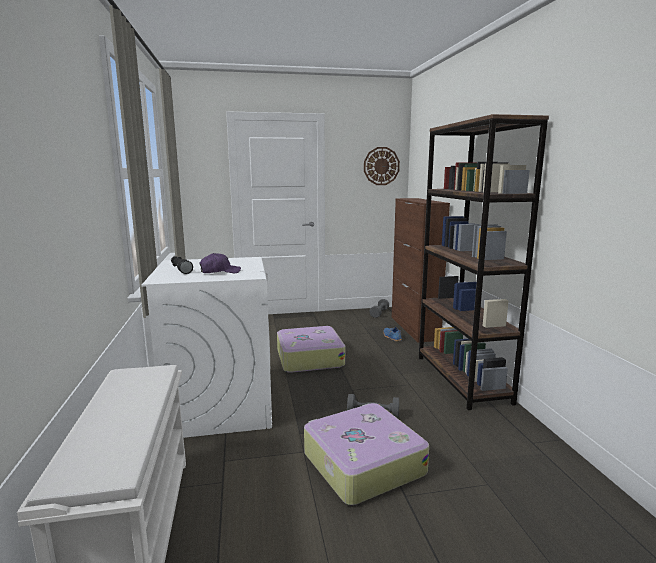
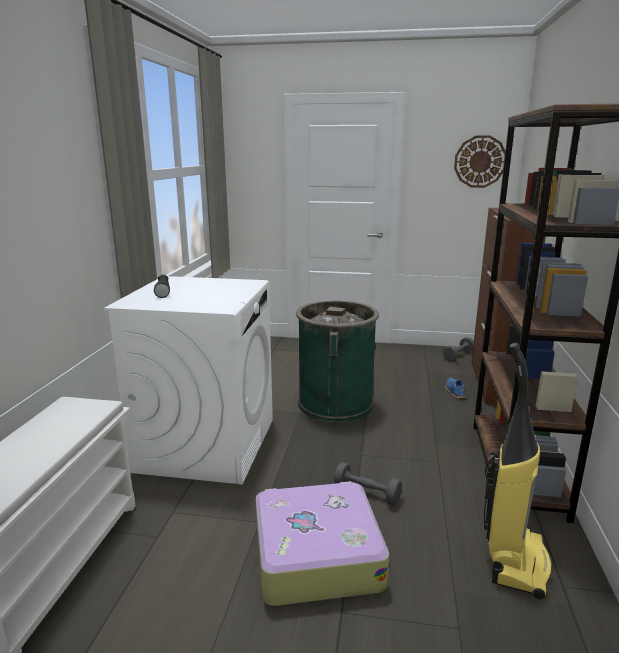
camera: 20 degrees right, 5 degrees up
(220, 272) = (198, 298): purple cap -> none
(309, 358) = (335, 403): suitcase -> green trash can
(496, 435) = (514, 560): none -> vacuum cleaner

